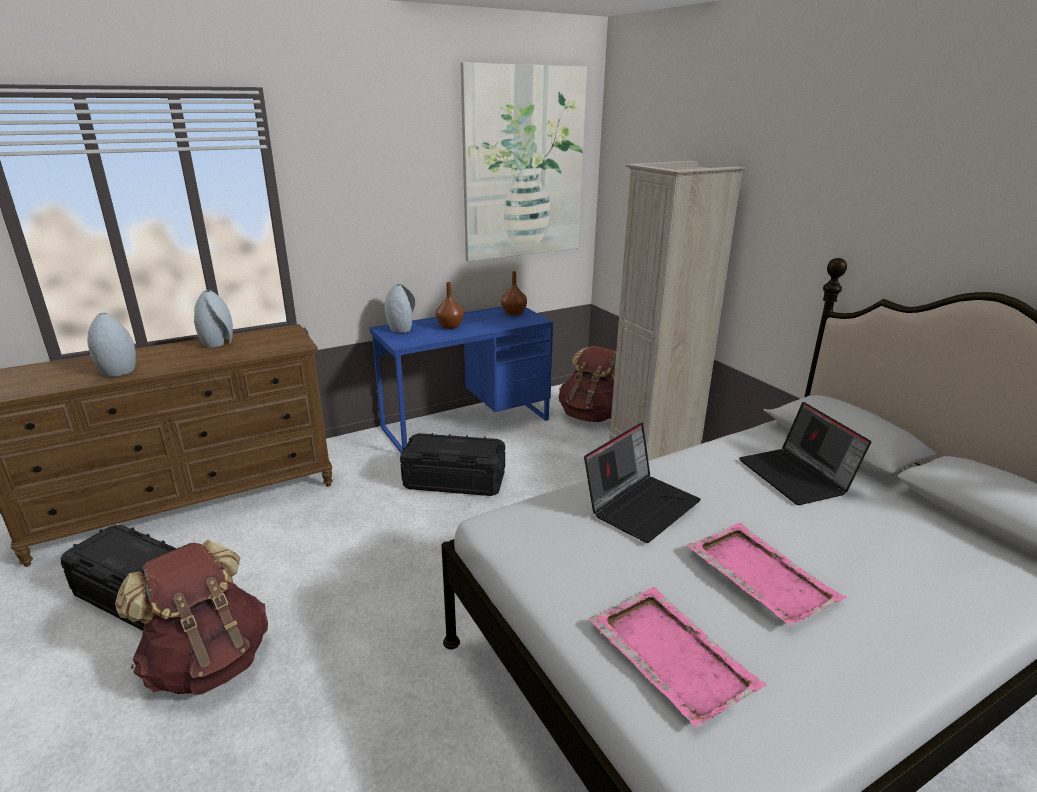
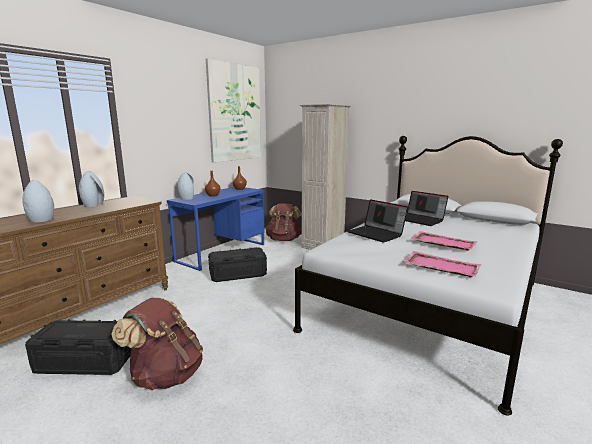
camera: 25 degrees left, 10 degrees down
(641, 505) = (377, 234): laptop -> laptop turned 120 degrees clockwise

